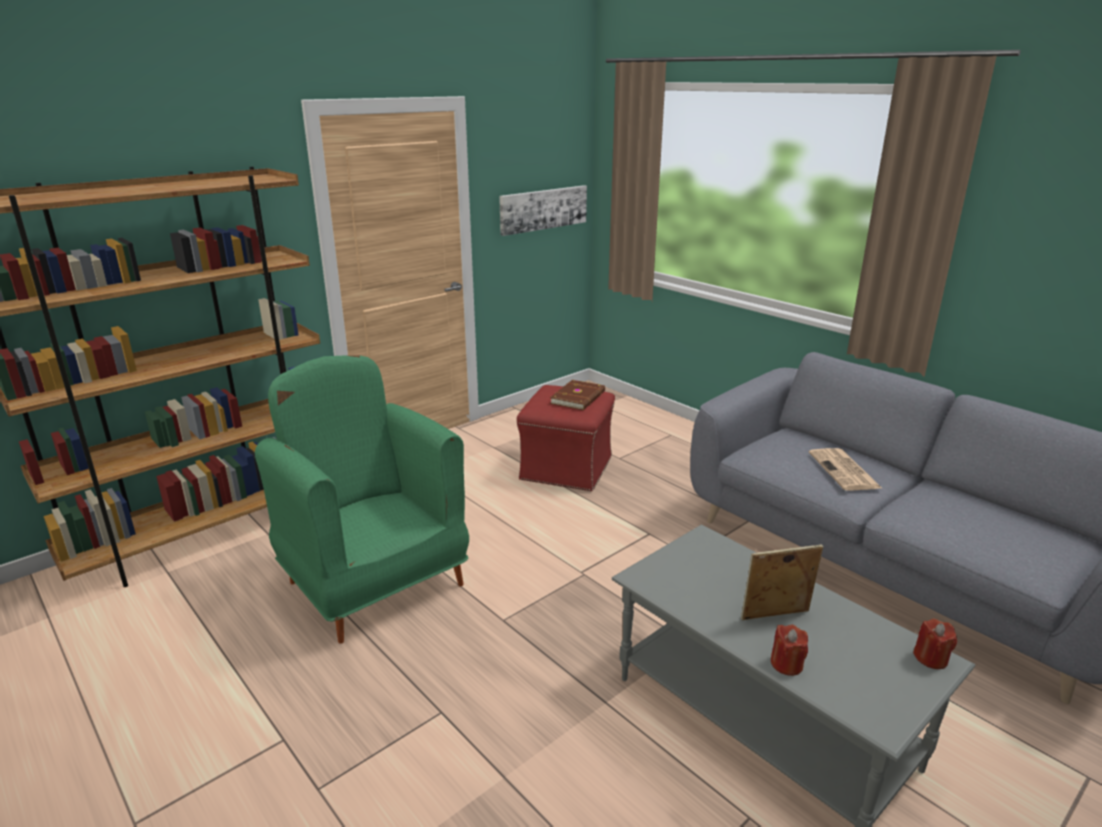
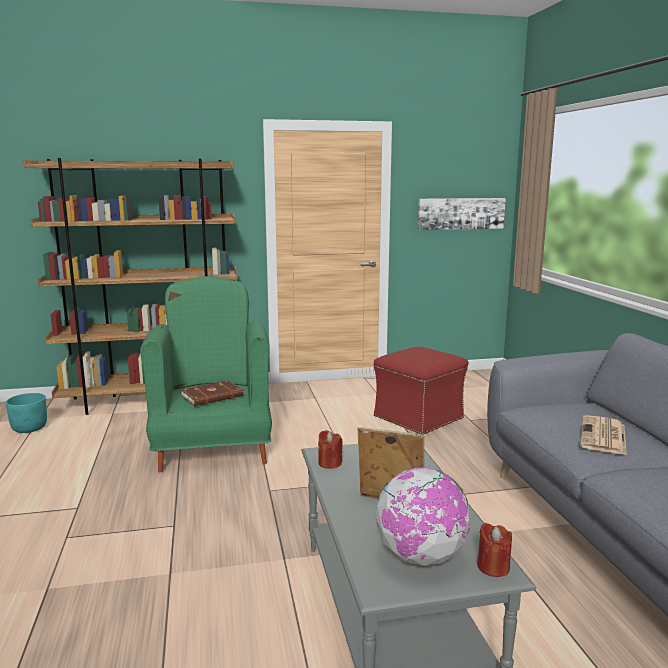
camera: 30 degrees right, 10 degrees down
(51, 639) = (29, 428): none -> turquoise planter
(579, 397) = (431, 355): brown book -> brown book (213, 396)
(786, 664) = (355, 529): red candle -> red candle (330, 463)
(872, 673) = (421, 557): none -> globe

